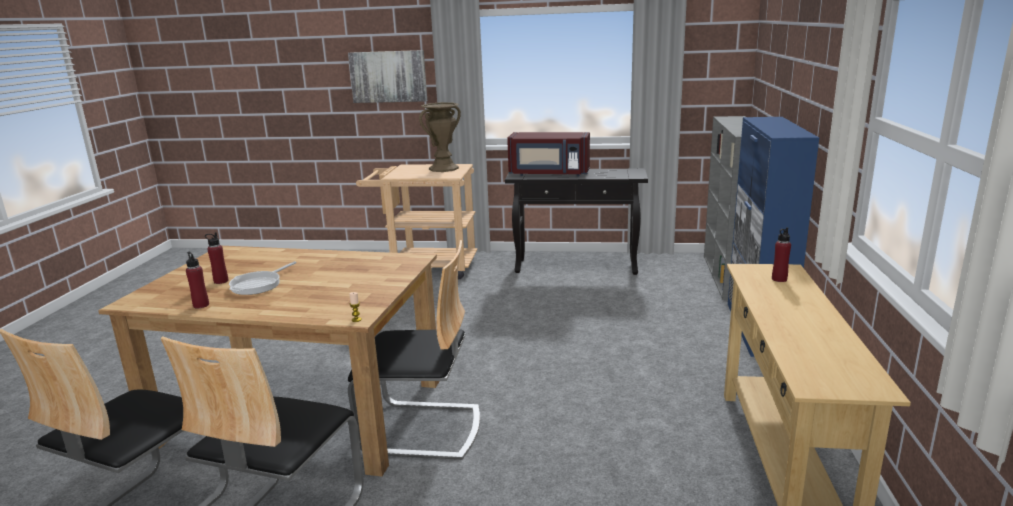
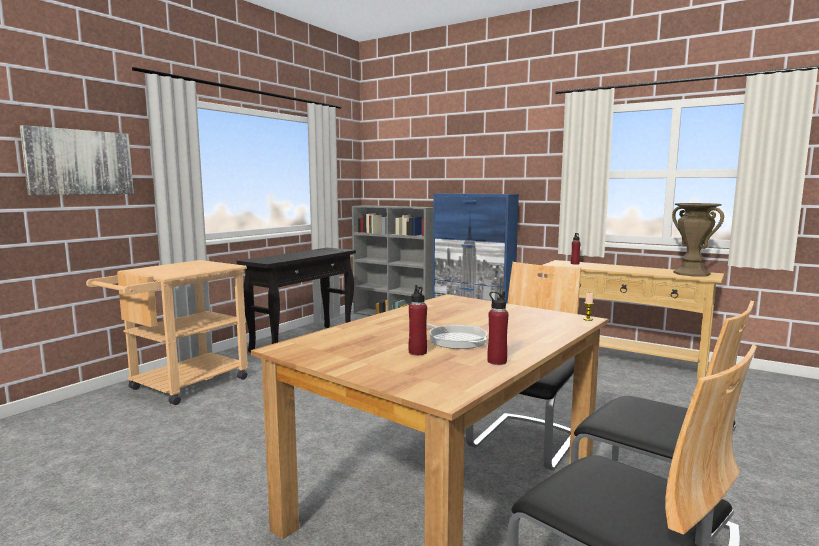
camera: 65 degrees left, 10 degrees down
(443, 168) = (192, 264): brown vase -> brown vase (691, 273)
(549, 174) = (284, 257): red microwave -> none

